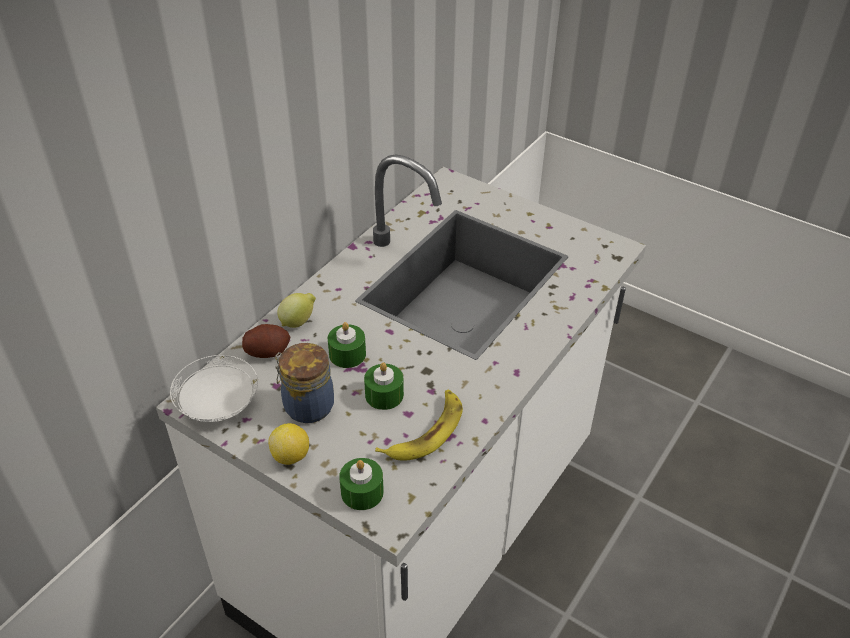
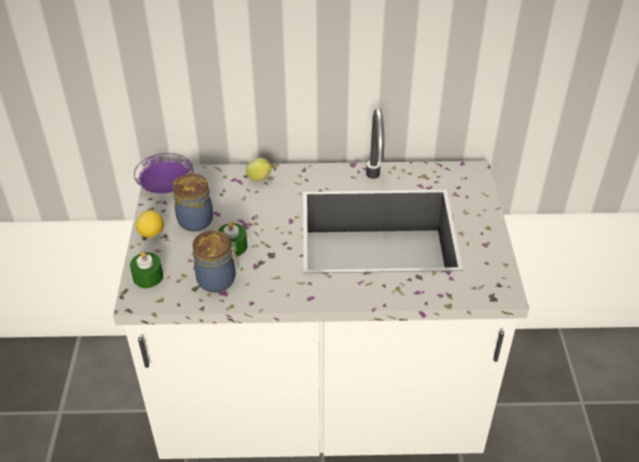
camera: 55 degrees right, 0 degrees up
(219, 405) = (166, 186): white plate -> purple plate
(267, 351) = (224, 181): potato -> none
(347, 354) = (252, 213): green candle -> none
(426, 431) = (218, 280): banana -> jar

